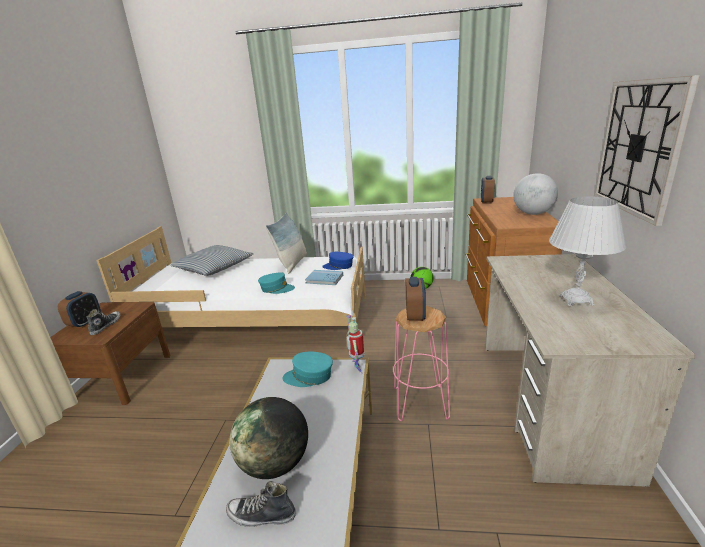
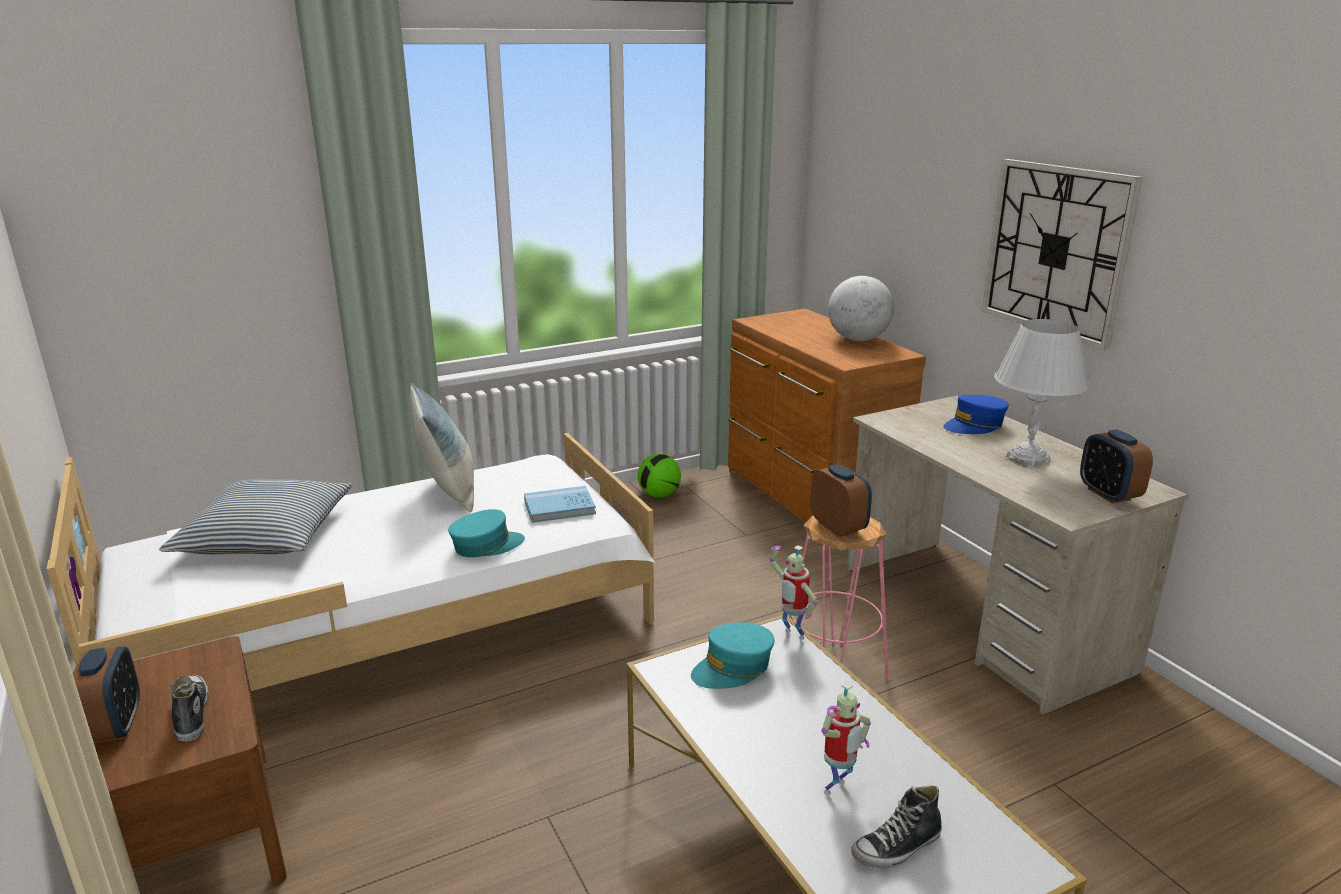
camera: 35 degrees left, 0 degrees up
(275, 464) = (837, 790): globe -> toy robot
(338, 266) = (554, 478): blue cap -> blue cap (974, 425)
(486, 202) = (763, 324): alarm clock -> alarm clock (1108, 494)

